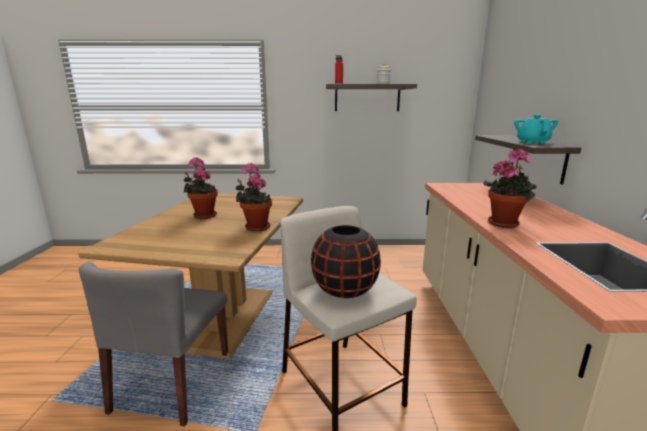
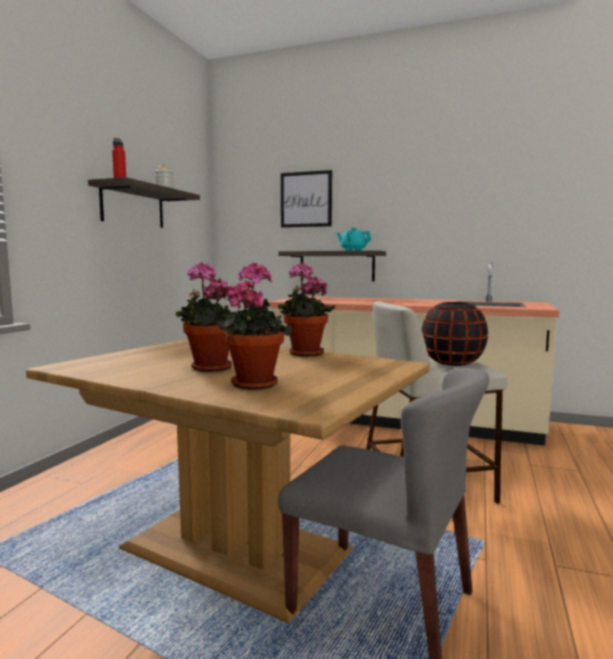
camera: 70 degrees left, 10 degrees down
(505, 223) = (412, 303): potted plant -> potted plant (254, 383)
(529, 77) = (306, 199): none -> picture

